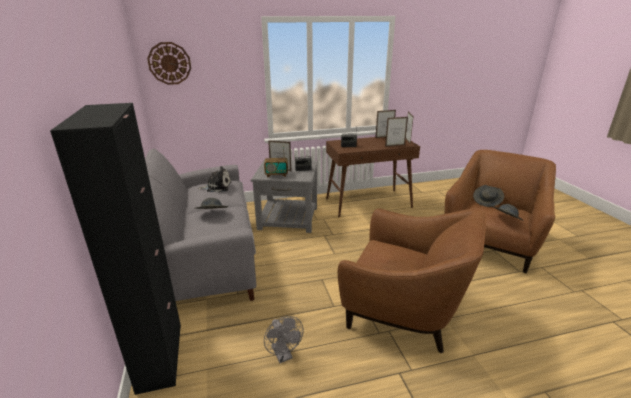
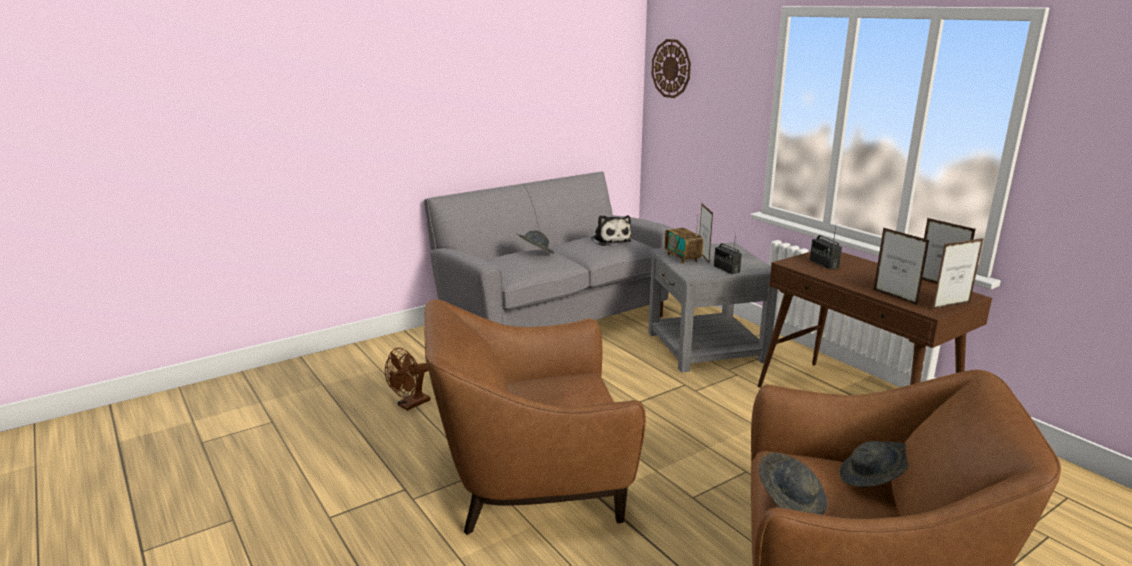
camera: 70 degrees right, 5 degrees down
(160, 356) = (389, 344): black cabinet -> none
(283, 355) = (410, 405): grey fan -> brown fan
(404, 311) = (531, 482): brown armchair -> brown armchair turned 75 degrees clockwise

